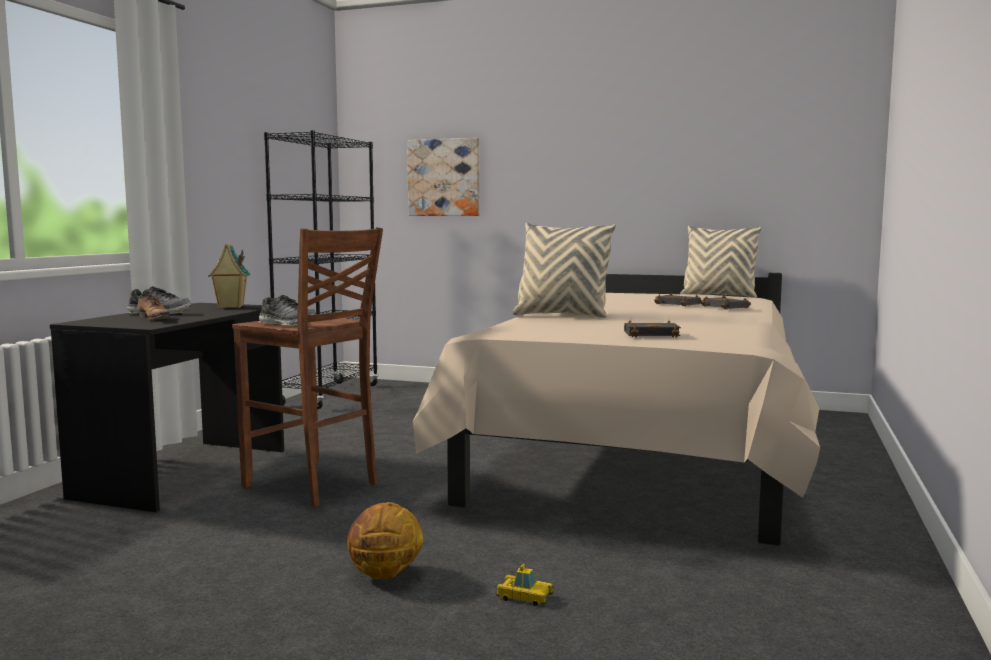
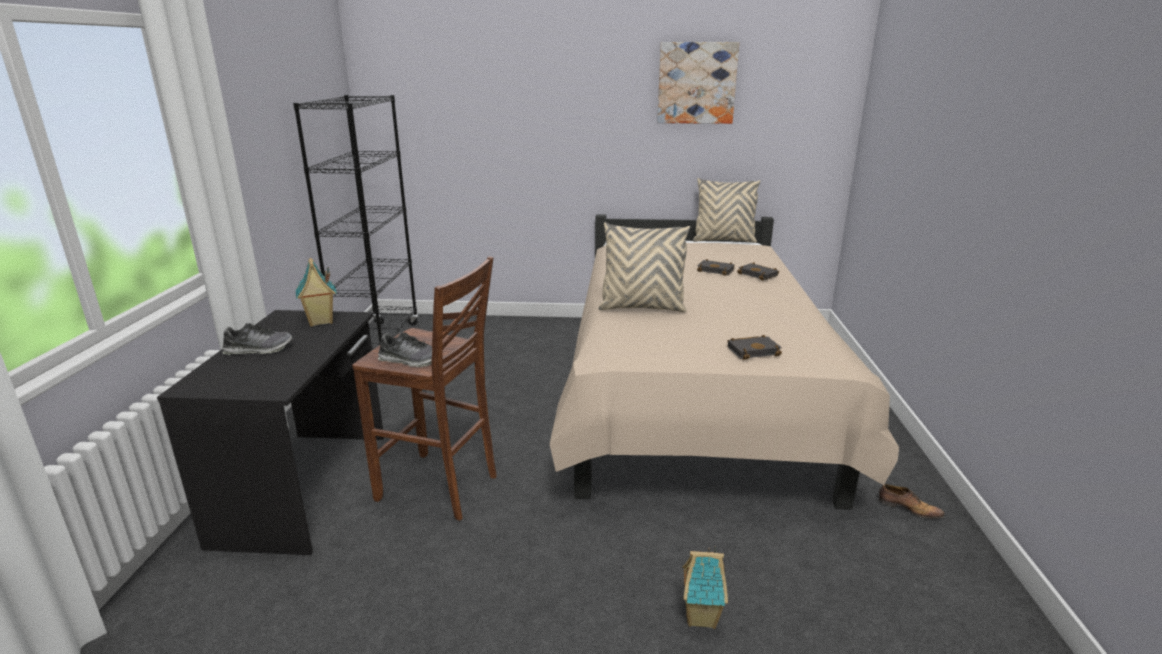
camera: 15 degrees left, 15 degrees up
(154, 318) = (266, 367): shoe -> shoe (908, 508)
(385, 575) = (574, 611): basketball -> none
(444, 177) = (466, 128): picture -> picture (696, 83)
(524, 597) = (702, 617): toy car -> toy house

